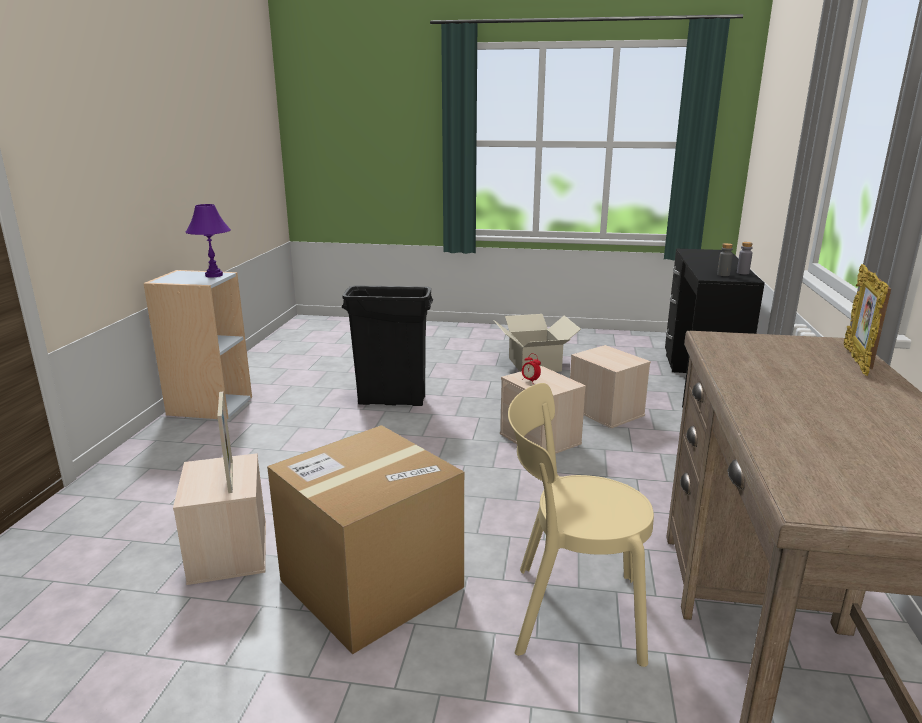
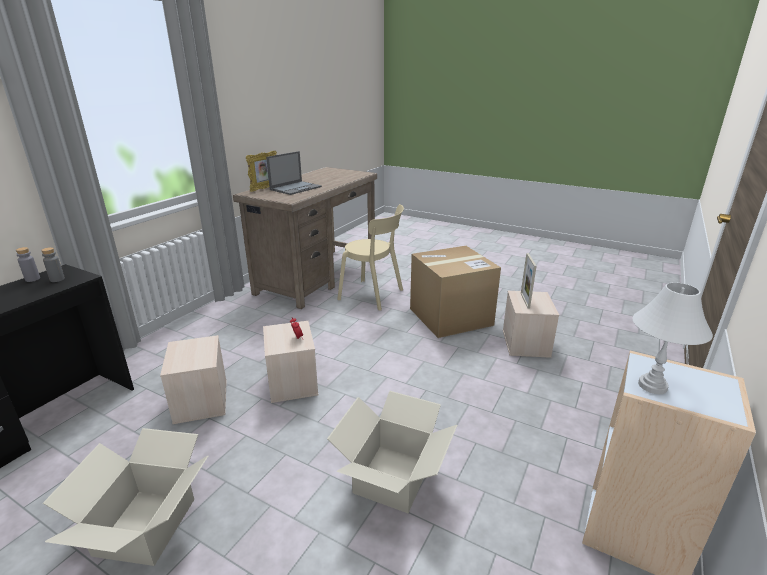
camera: 160 degrees left, 5 degrees up
(213, 275) = (653, 386): purple table lamp -> white table lamp
(392, 401) = (392, 477): black trash can -> cardboard box
(798, 372) = (296, 188): none -> laptop

